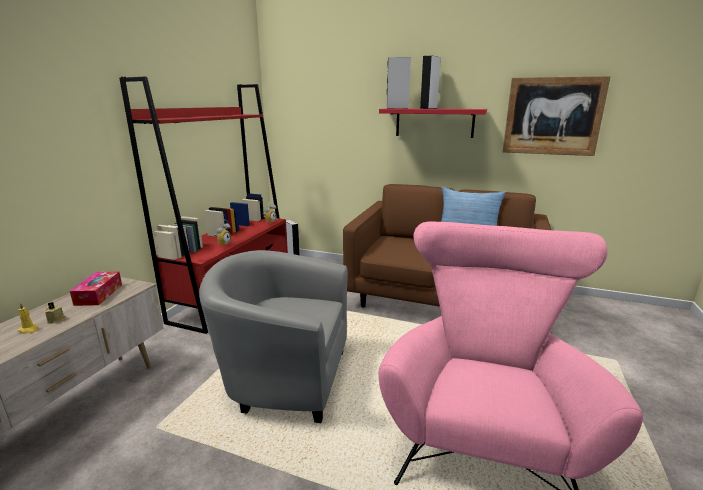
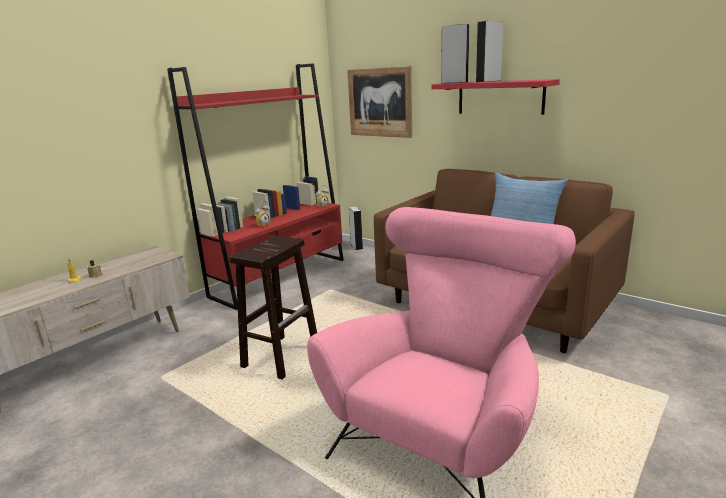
camera: 20 degrees right, 0 degrees up
(99, 294) = (135, 259): tissue box -> none
(284, 378) = (282, 356): grey armchair -> brown stool
(552, 116) = (640, 86): picture -> picture (379, 102)

